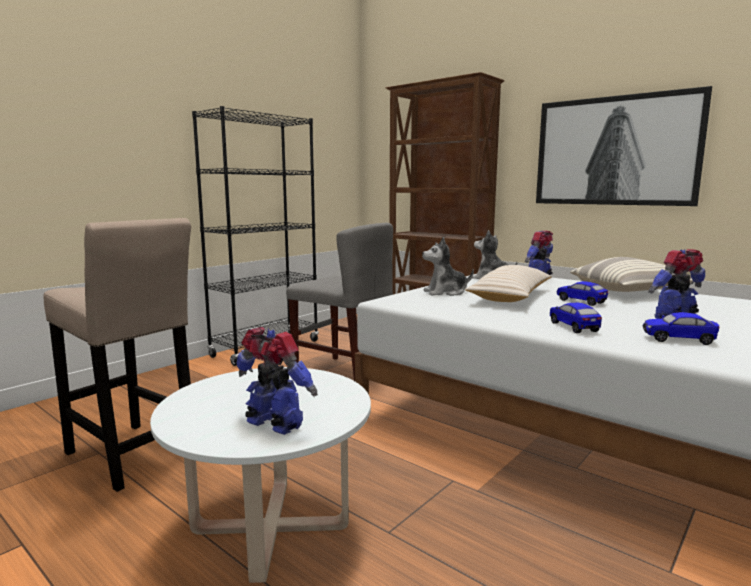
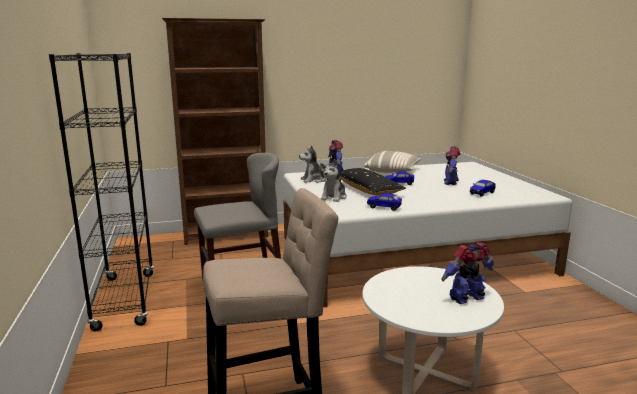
camera: 55 degrees left, 5 degrees up
(510, 296) = (367, 190): beige pillow -> black pillow
(573, 327) = (444, 199): toy car -> toy car (384, 207)
(615, 151) = (341, 80): picture -> none

